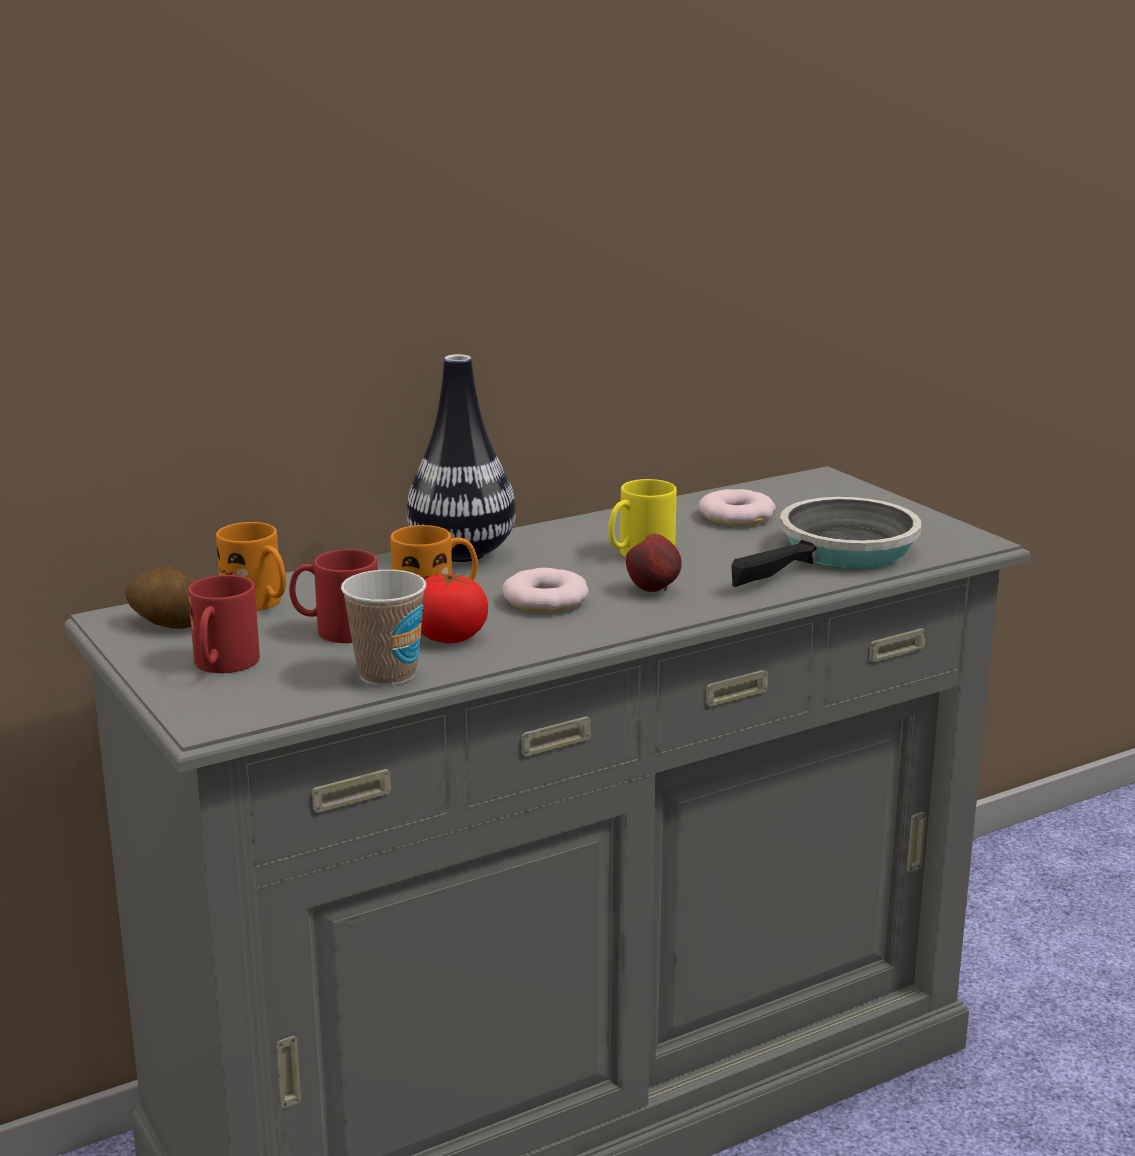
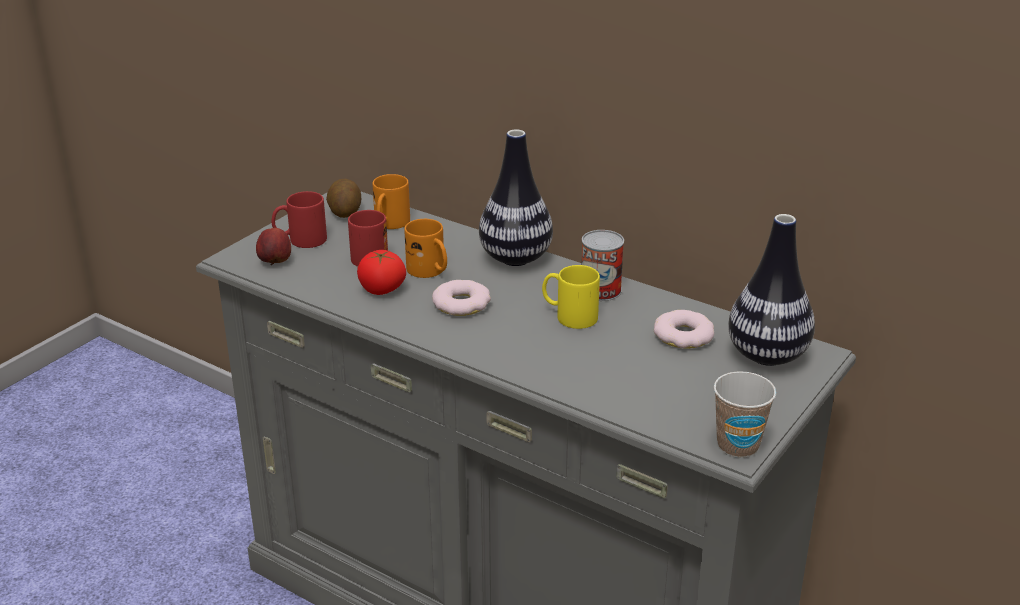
camera: 65 degrees right, 10 degrees up
(387, 674) = (317, 286): cup -> cup (738, 445)
(595, 530) = (600, 290): none -> can
(654, 590) = (509, 336): apple -> apple (275, 262)
(810, 494) = (767, 356): none -> vase
(840, 553) = (647, 393): frying pan -> none

